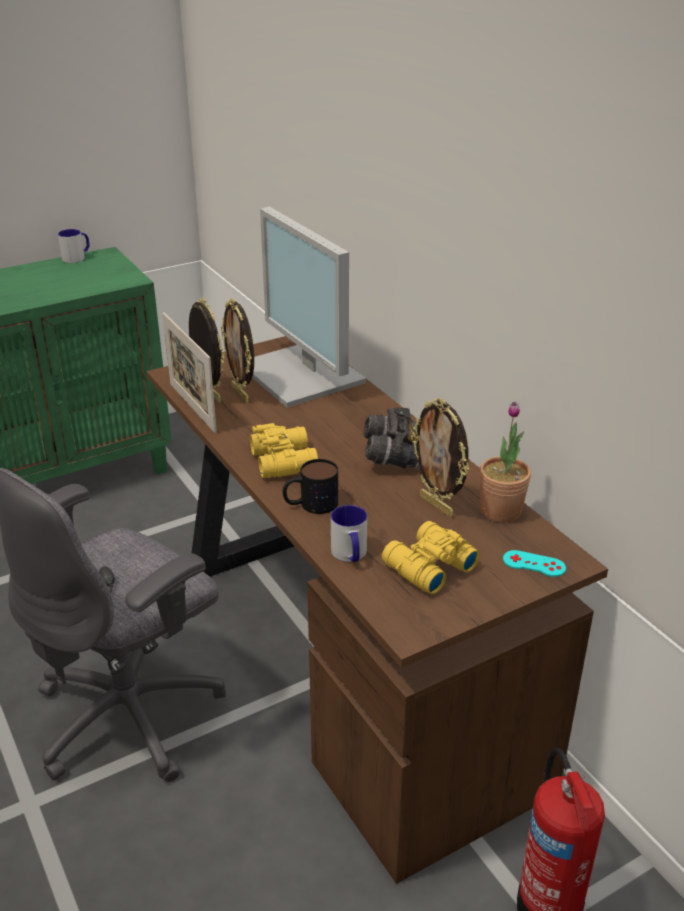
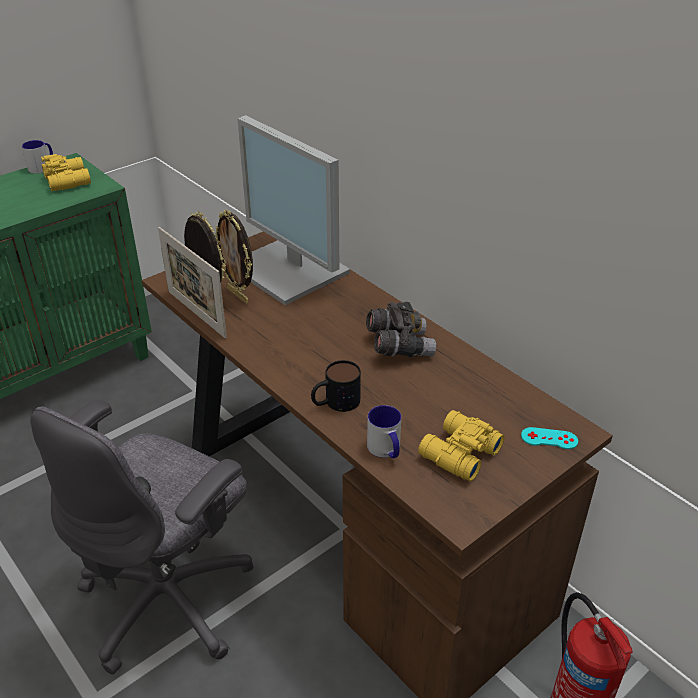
camera: 10 degrees left, 5 degrees up
(285, 460) = (299, 360): yellow binoculars -> yellow binoculars (69, 180)
(437, 506) = (449, 391): picture frame -> none
(500, 511) = (505, 389): potted plant -> none

